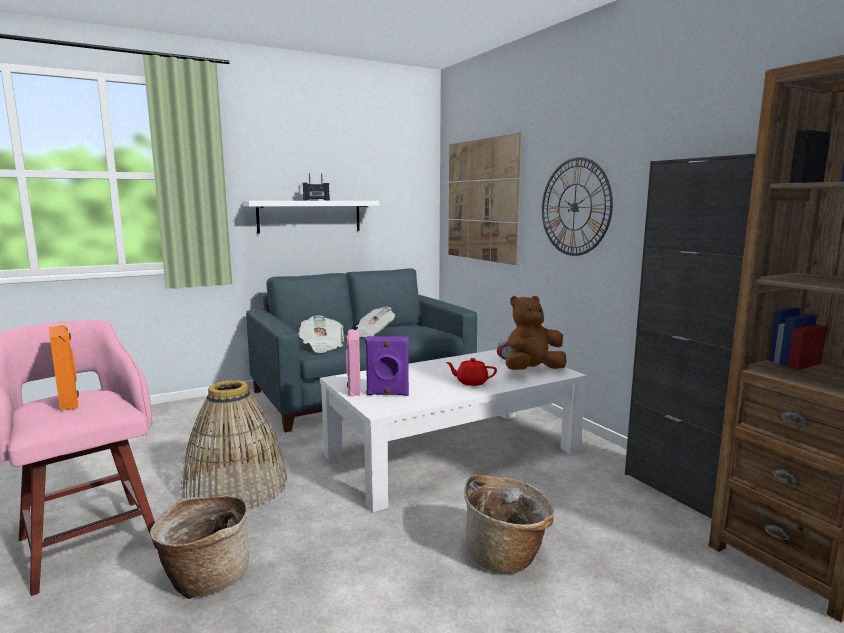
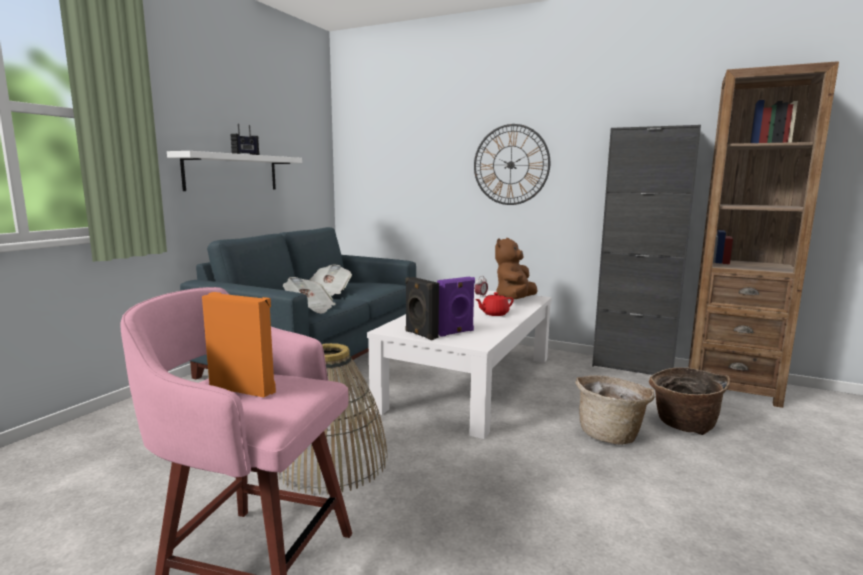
camera: 35 degrees left, 0 degrees up
(205, 577) = (439, 536): basket -> basket (683, 425)
(353, 389) = (420, 334): pink speaker -> black speaker
(481, 200) = (396, 160): picture -> none

